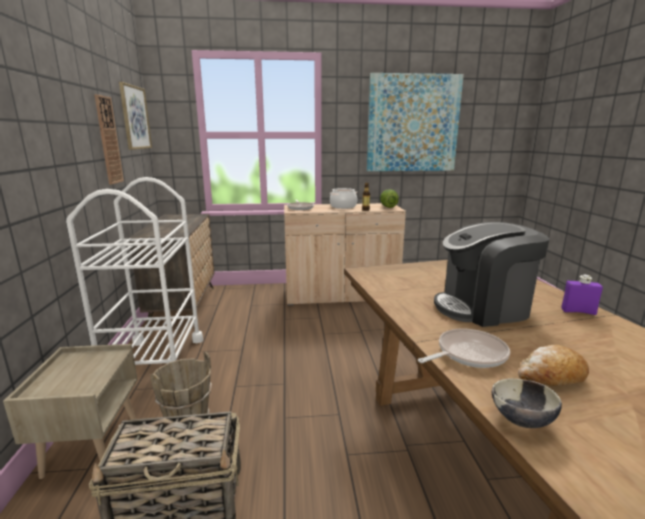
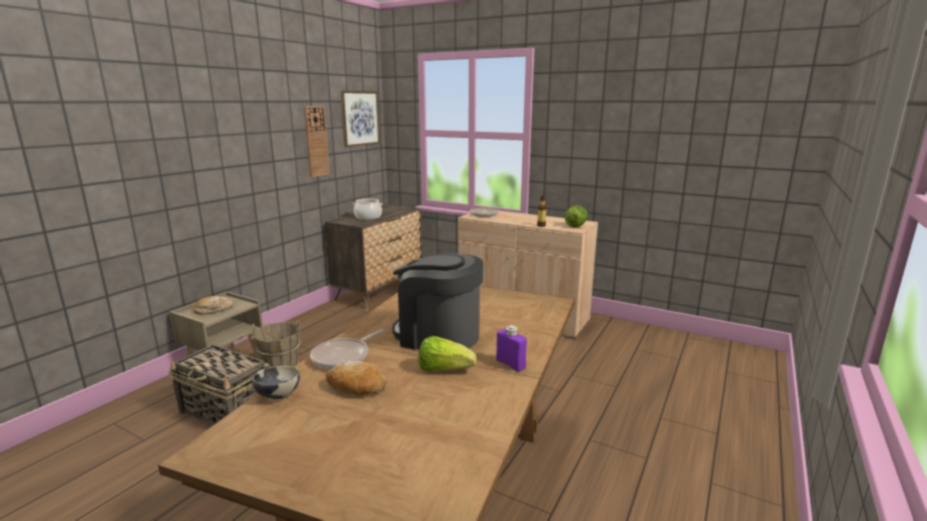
camera: 35 degrees right, 0 degrees up
(74, 375) = (213, 310): none -> bread
(155, 364) = (310, 328): white cart -> none
(343, 206) = (529, 218): cooking pot -> cooking pot (368, 217)
(413, 123) = (638, 126): picture -> none
(468, 354) = (343, 356): frying pan -> frying pan turned 120 degrees clockwise
(557, 332) = (444, 369): none -> lettuce

